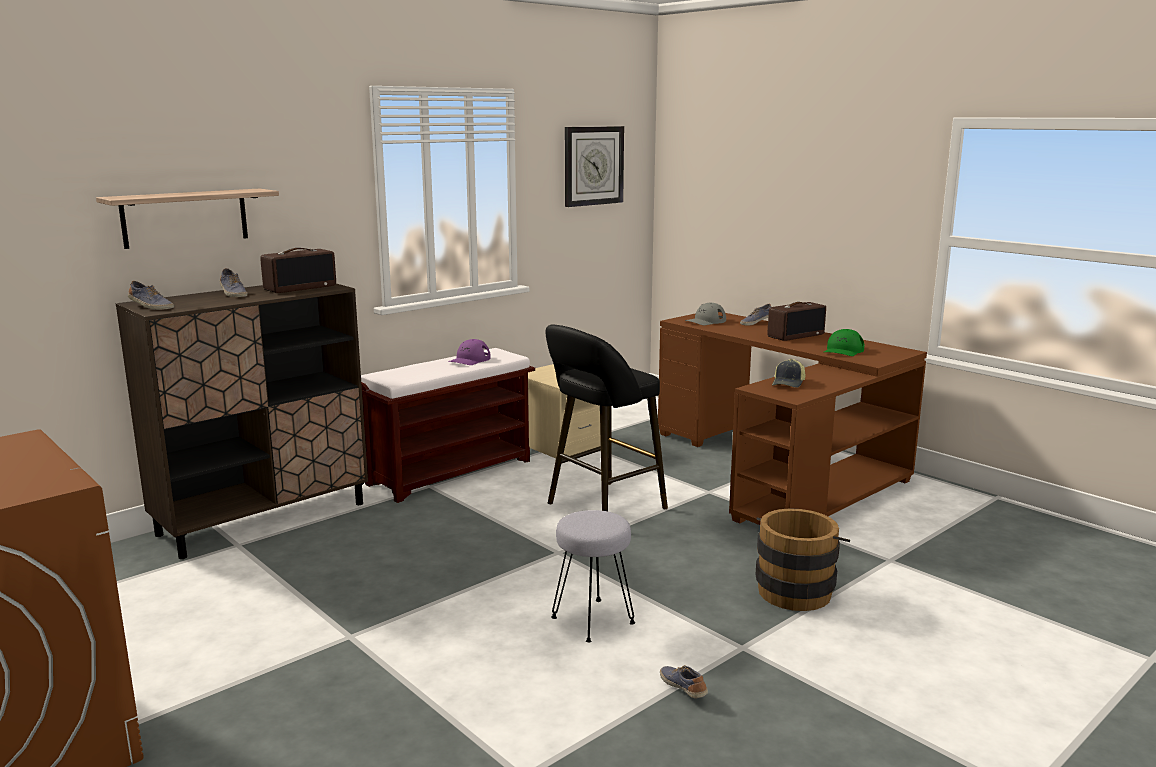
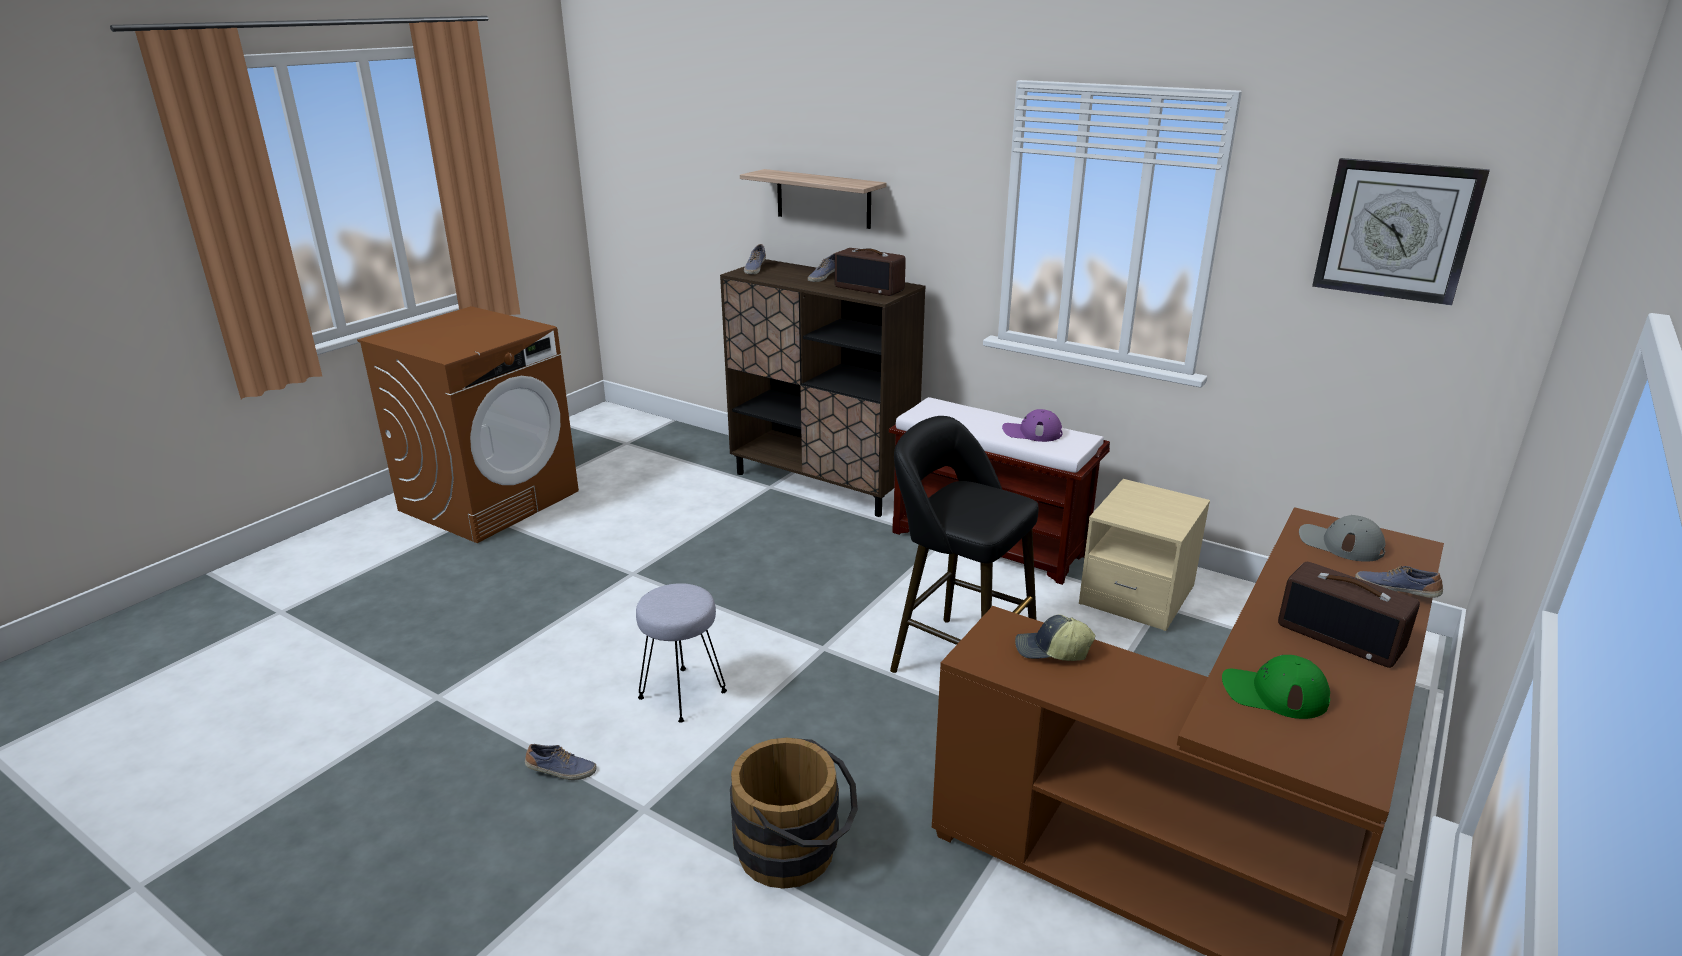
camera: 75 degrees right, 10 degrees up
(683, 688) = (561, 771): shoe -> shoe turned 45 degrees clockwise

